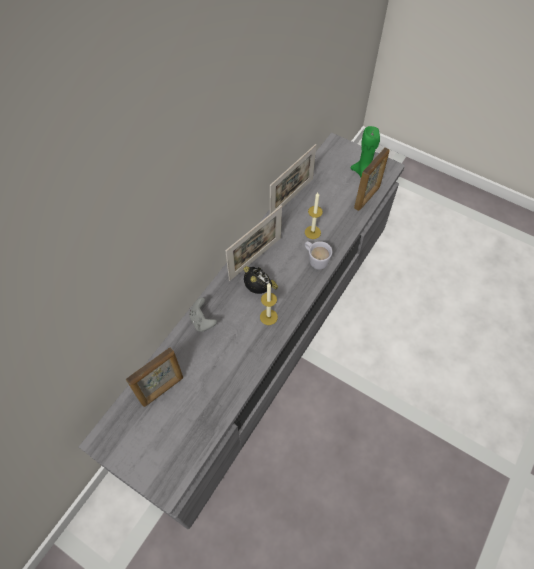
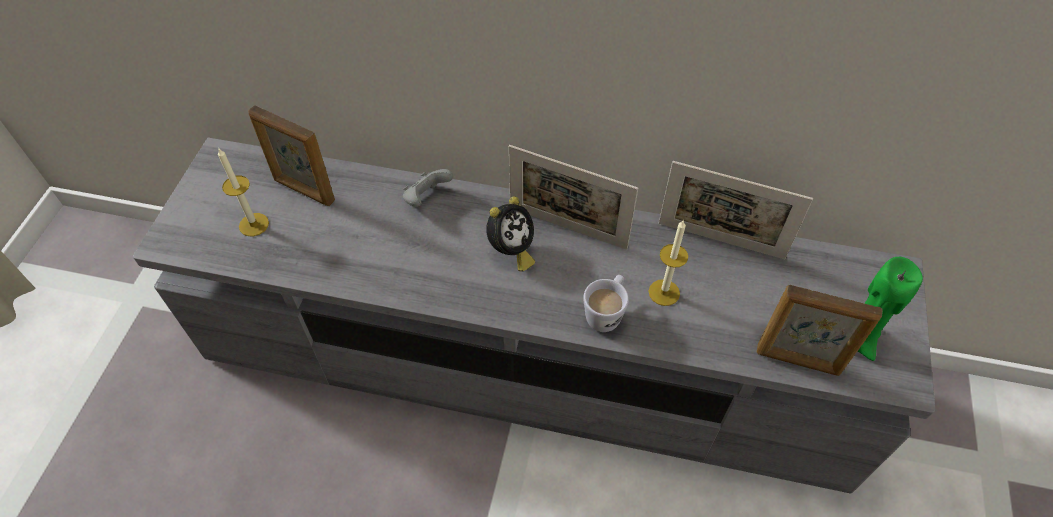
camera: 70 degrees right, 5 degrees down
(268, 317) = (465, 278): candle -> candle (254, 224)

